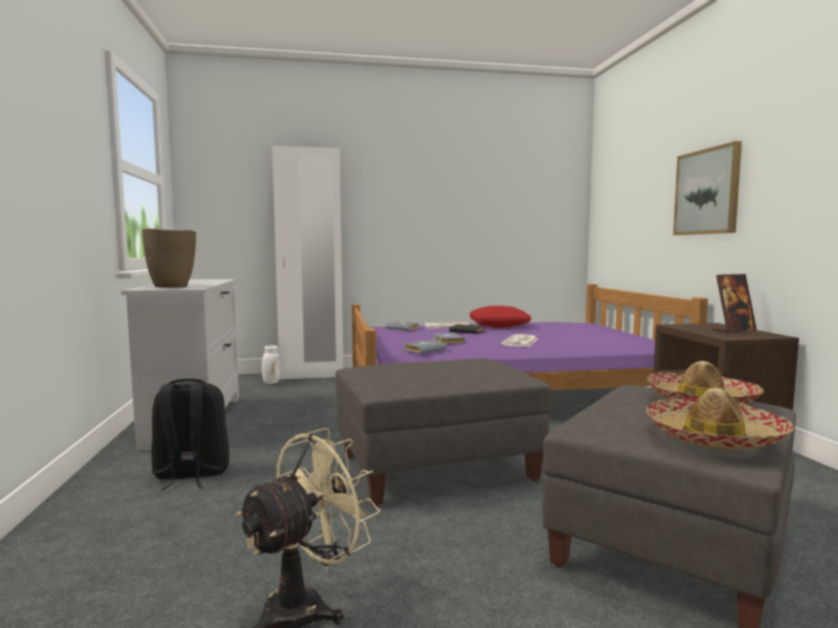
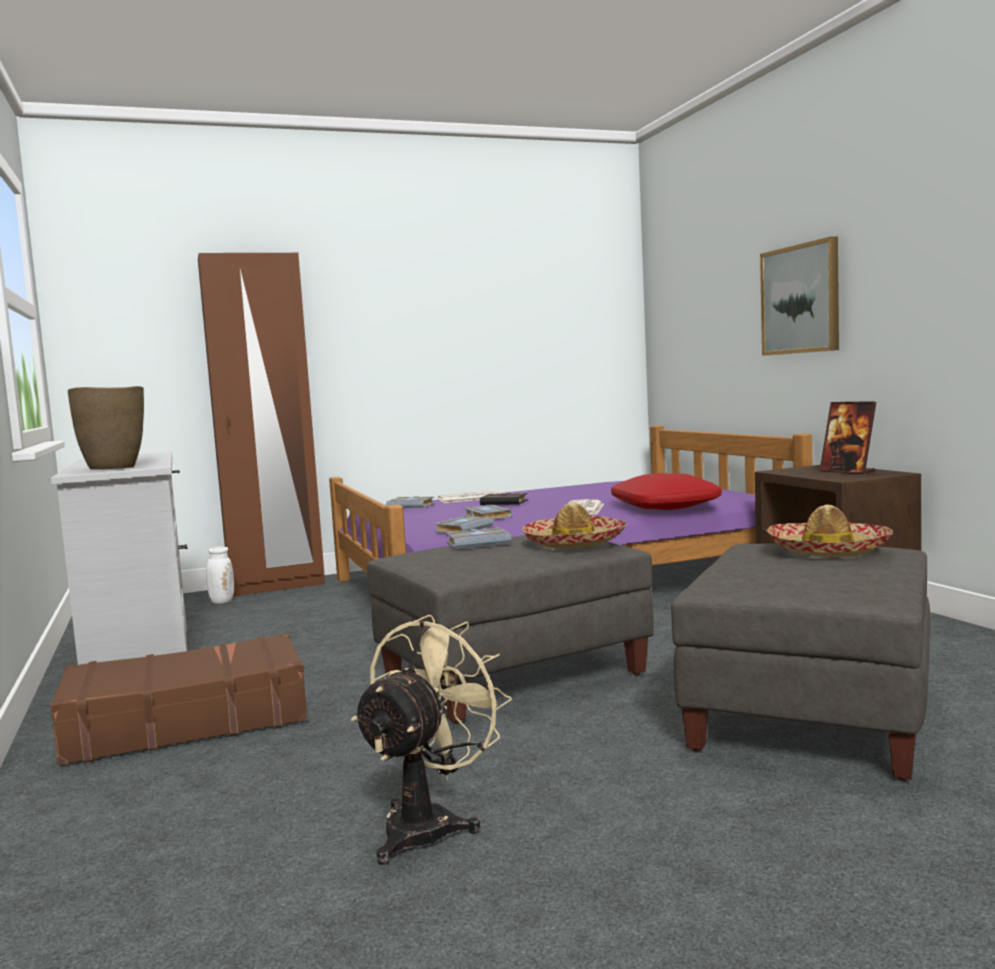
camera: 10 degrees left, 0 degrees up
(191, 474) = (186, 721): black backpack -> brown suitcase
(312, 375) = (277, 587): white wardrobe -> brown wardrobe
(421, 363) = (479, 543): none -> grey book
(499, 325) = (542, 492): red pillow -> red pillow (666, 506)
(714, 437) = (851, 581): hat -> hat (574, 543)
(734, 331) = (848, 471): picture frame -> picture frame turned 90 degrees clockwise

